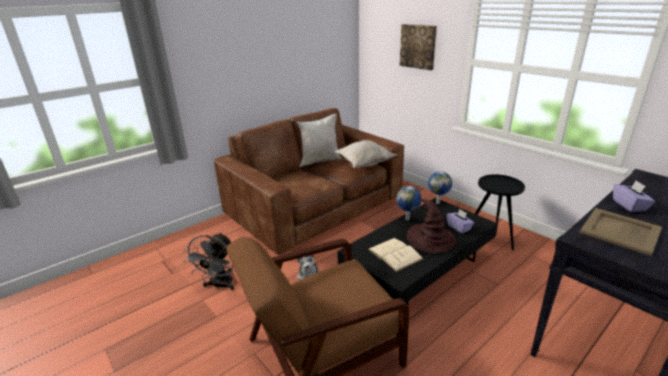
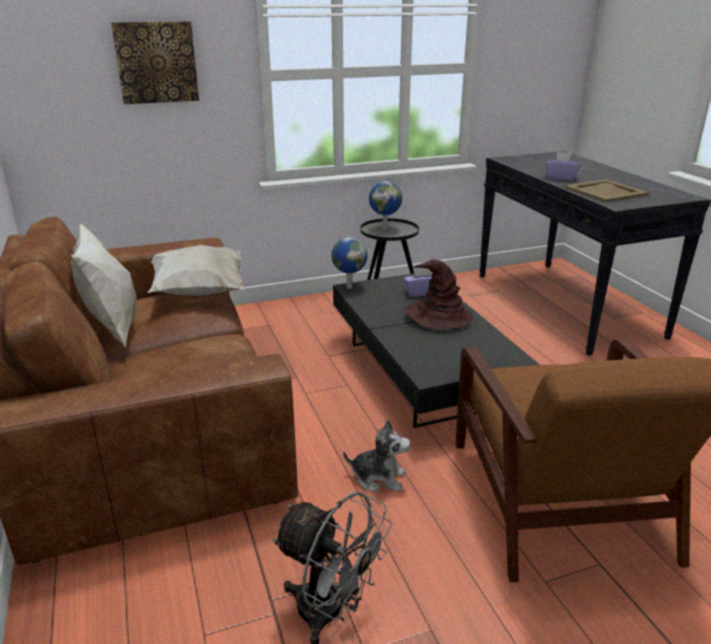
camera: 70 degrees left, 0 degrees up
(395, 254) = (456, 347): beige book -> none
(408, 219) = (375, 317): globe -> globe (385, 229)

